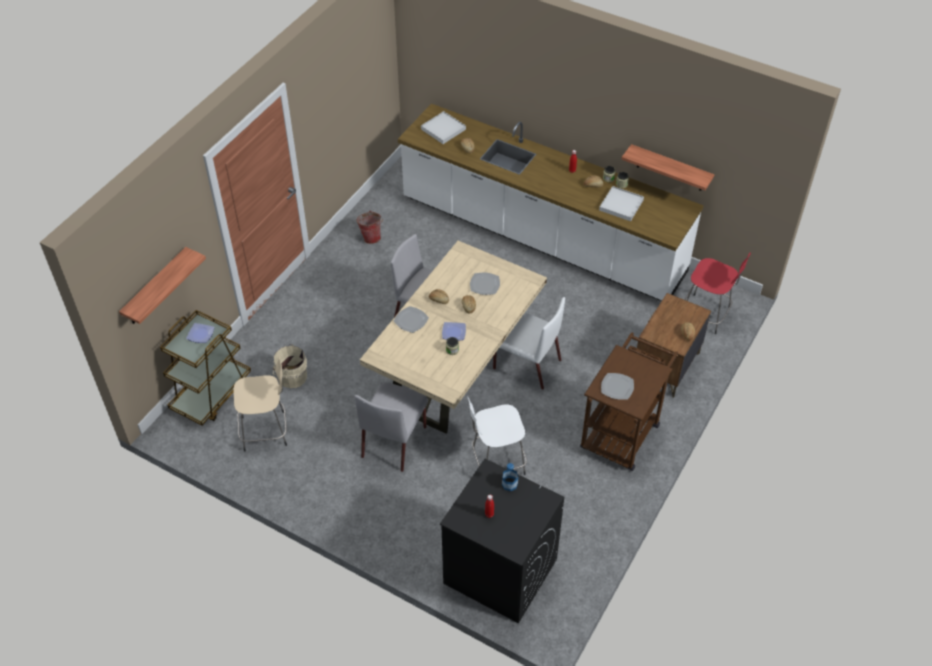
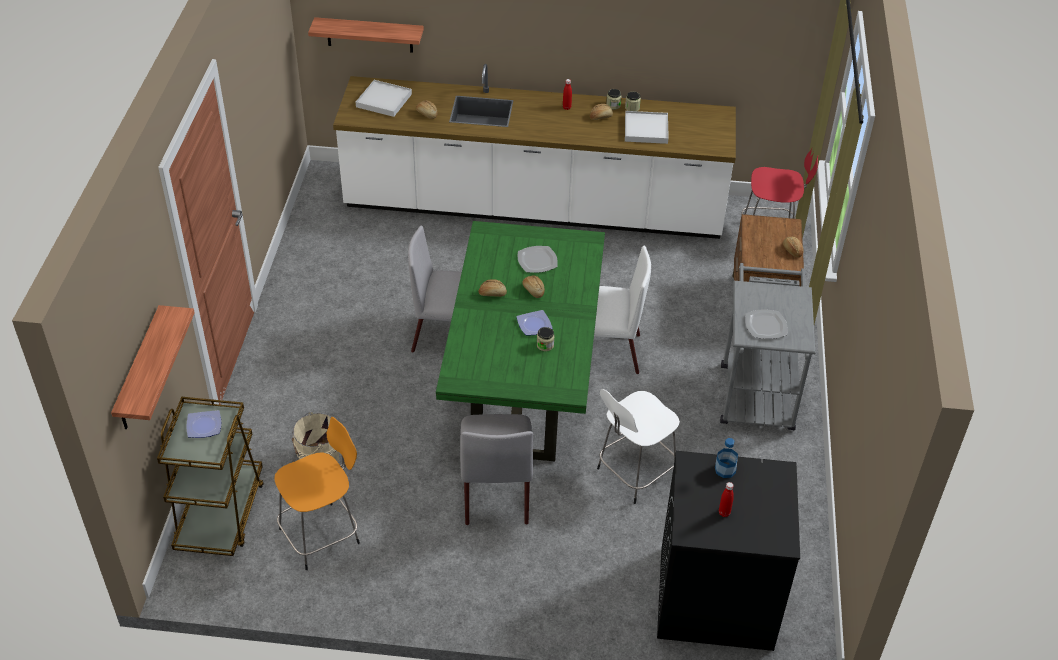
camera: 25 degrees left, 5 degrees down
(266, 431) = (322, 535): beige stool -> orange stool
(371, 237) = (325, 263): bucket -> none
(411, 320) = (473, 326): plate -> none
(456, 370) = (523, 384): beige dining table -> green dining table
(623, 430) = (756, 390): brown cart -> grey cart
(670, 168) = (688, 72): shelf -> shelf (369, 35)

